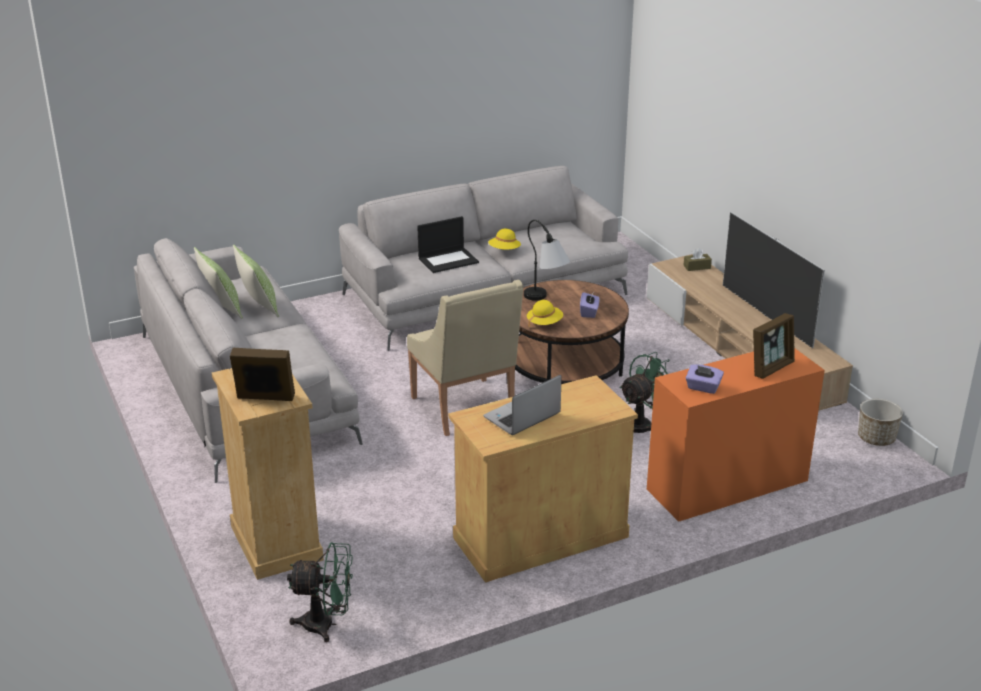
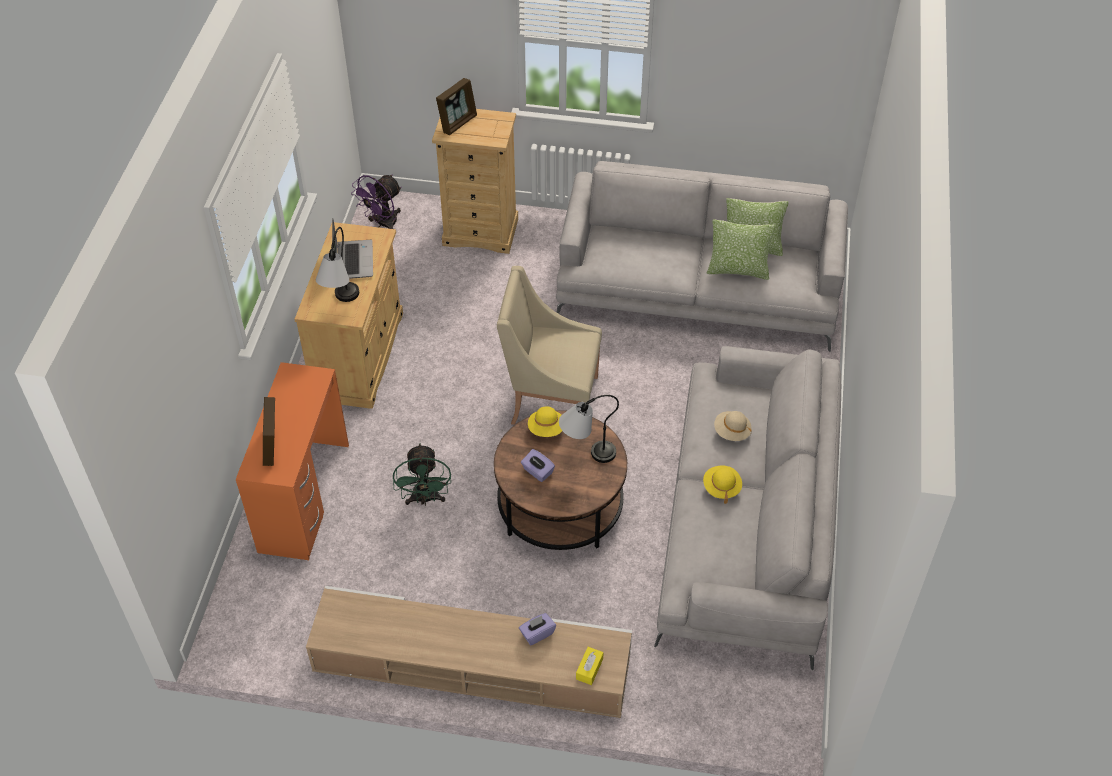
camera: 125 degrees right, 20 degrees up
(326, 624) = (382, 224): green fan -> purple fan
(448, 260) = (731, 432): laptop -> beige hat
(586, 397) = (341, 305): none -> table lamp
(697, 267) = (589, 669): brown tissue box -> yellow tissue box
(703, 388) = (293, 386): purple tissue box -> purple tissue box (537, 633)
(766, 315) = (443, 650): television -> none
(876, 438) = (252, 651): planter -> none

